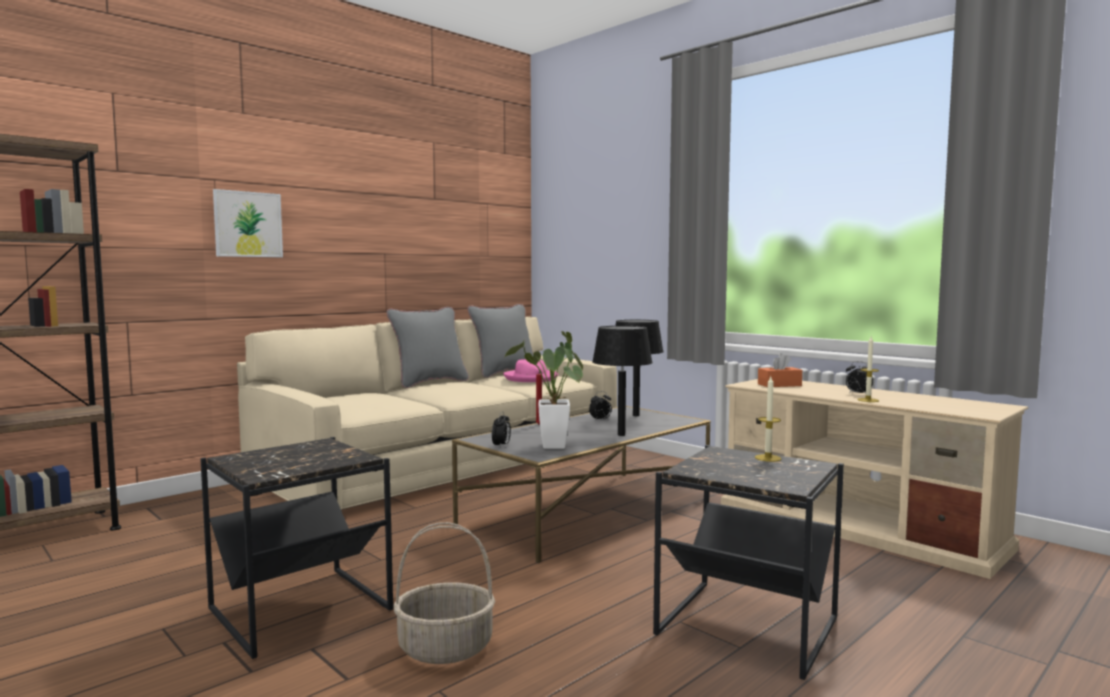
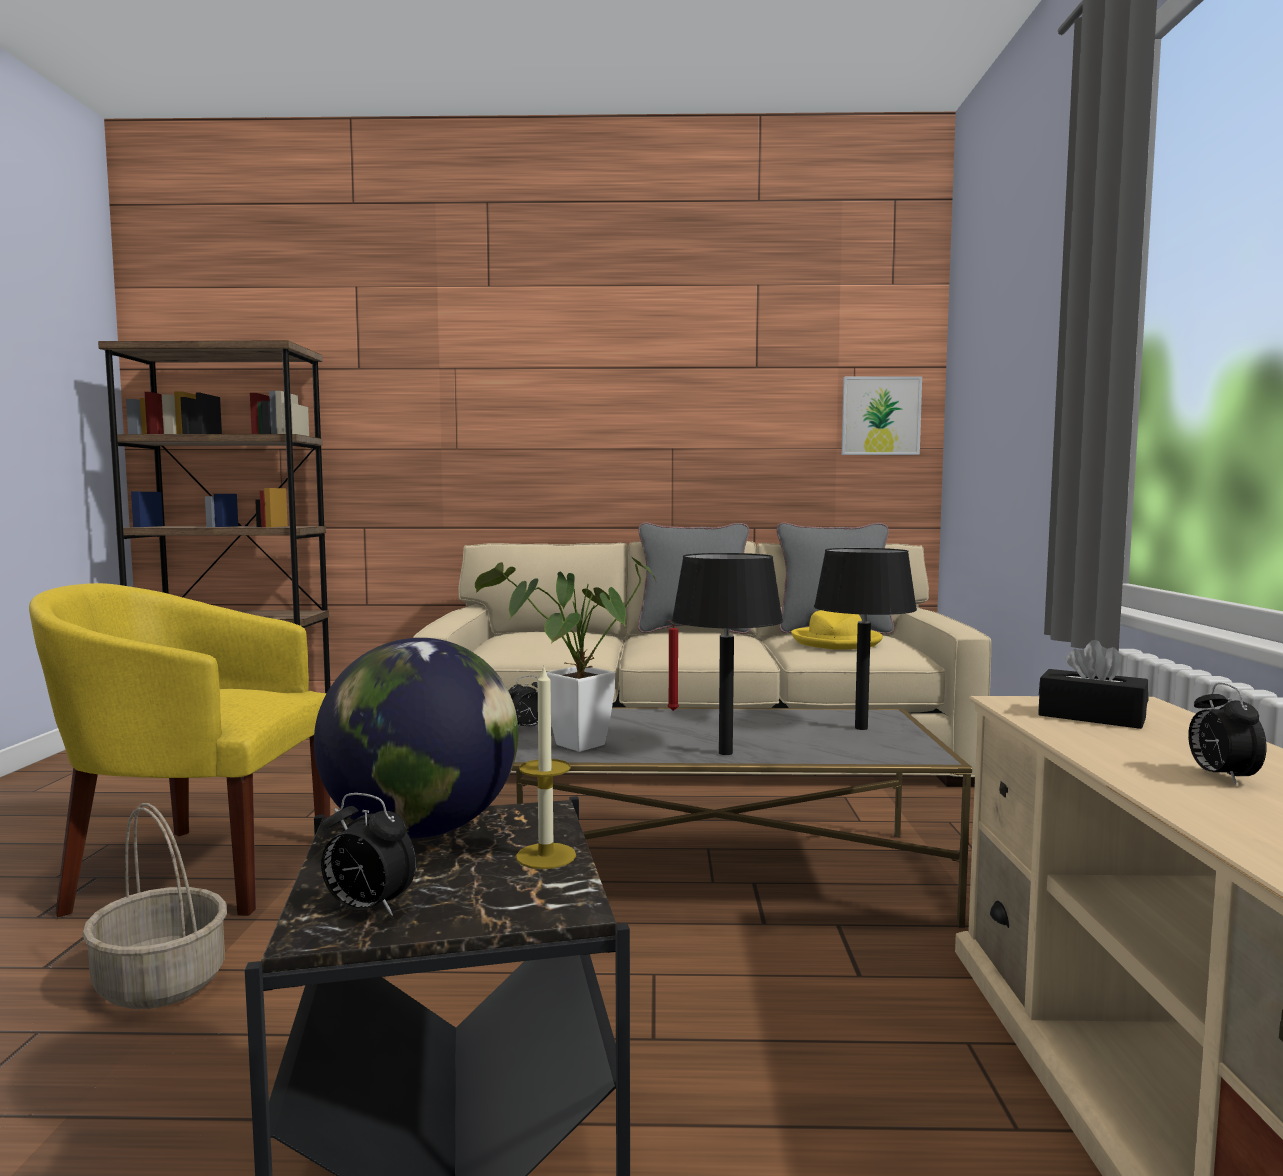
camera: 45 degrees right, 0 degrees up
(248, 224) = (489, 417): picture -> picture (880, 416)
(298, 610) = (196, 871): black side table -> yellow armchair
(531, 378) = (837, 642): pink hat -> yellow hat
(600, 420) = (778, 723): alarm clock -> alarm clock (367, 909)
(710, 464) = (423, 830): none -> globe
(779, 385) = (1091, 717): orange tissue box -> black tissue box
(868, 400) = (1178, 798): candle -> none

